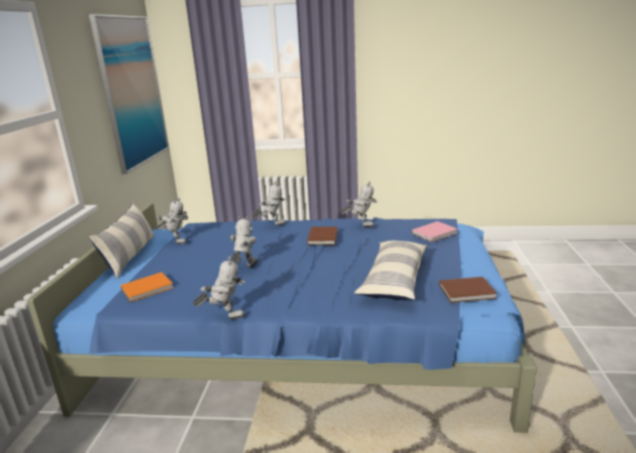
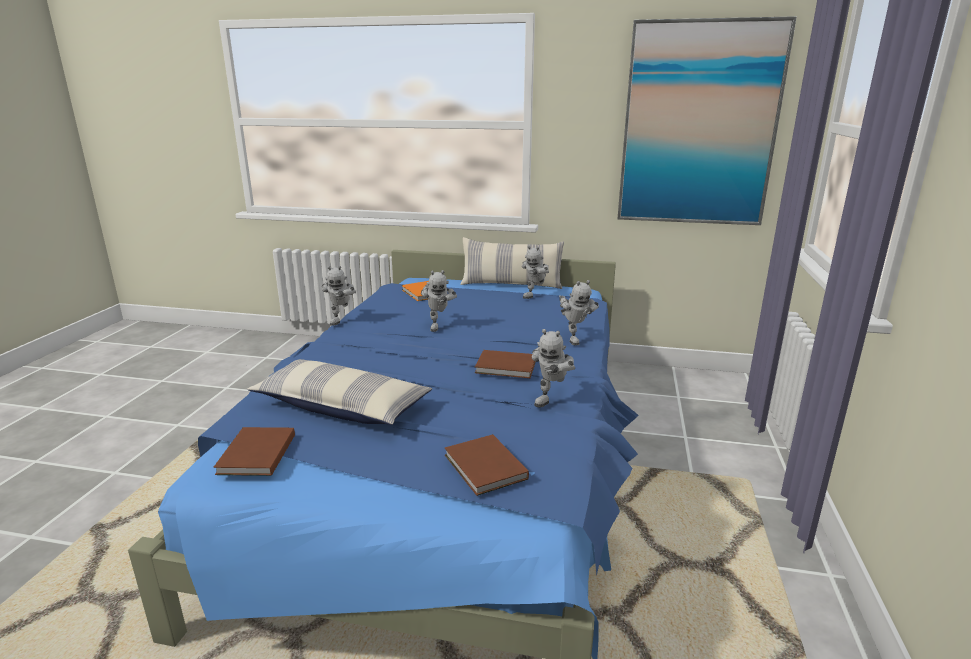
camera: 95 degrees right, 0 degrees up
(245, 268) = (438, 326): toy robot -> toy robot turned 60 degrees clockwise
(435, 233) = (485, 468): pink book -> brown book

